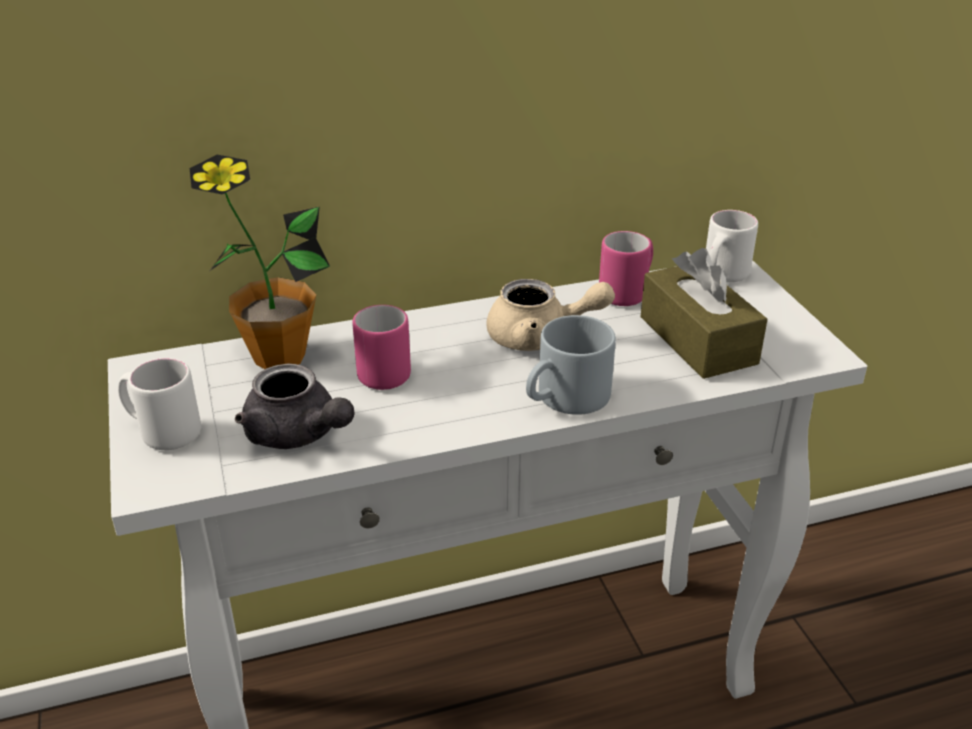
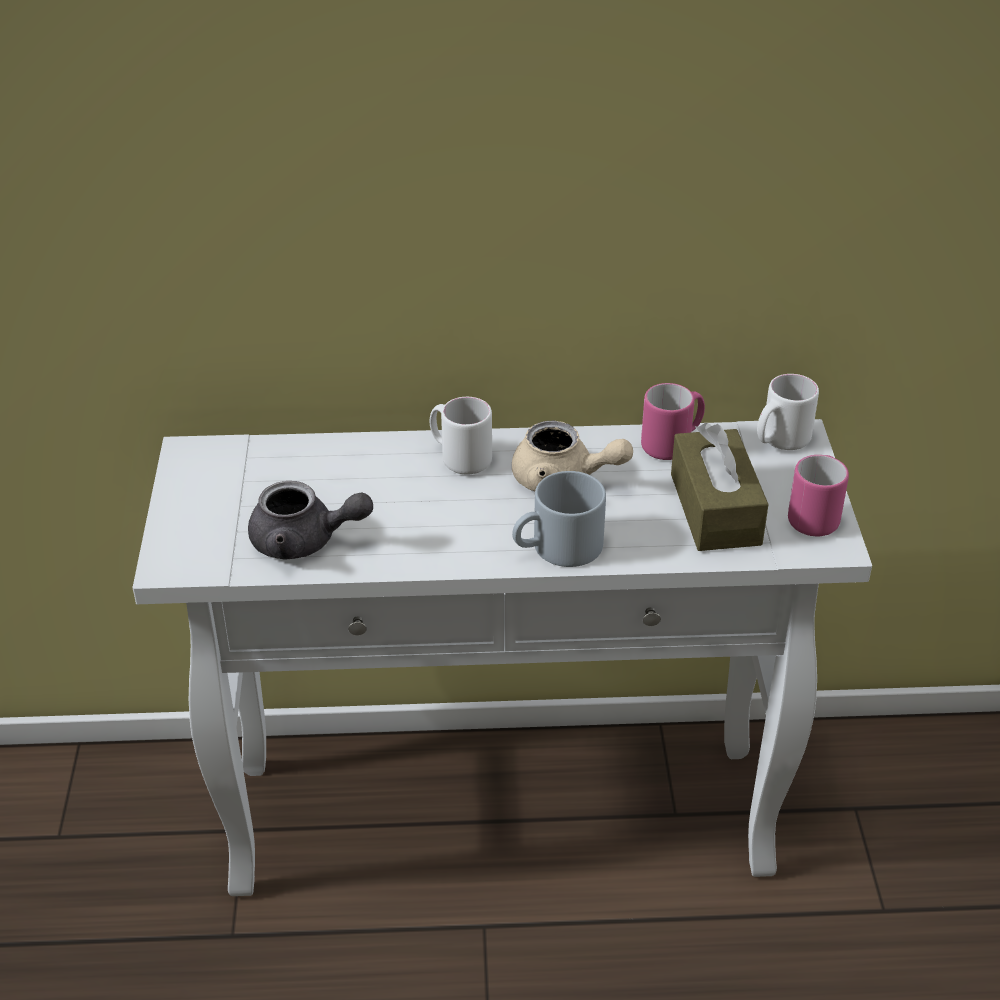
camera: 15 degrees right, 5 degrees up
(162, 432) = (192, 518): white mug -> white mug (459, 458)
(279, 357) = (313, 460): potted plant -> none
(298, 435) = (305, 541): grey teapot -> grey teapot turned 45 degrees counterclockwise
(386, 371) = (404, 491): pink mug -> pink mug (815, 516)

